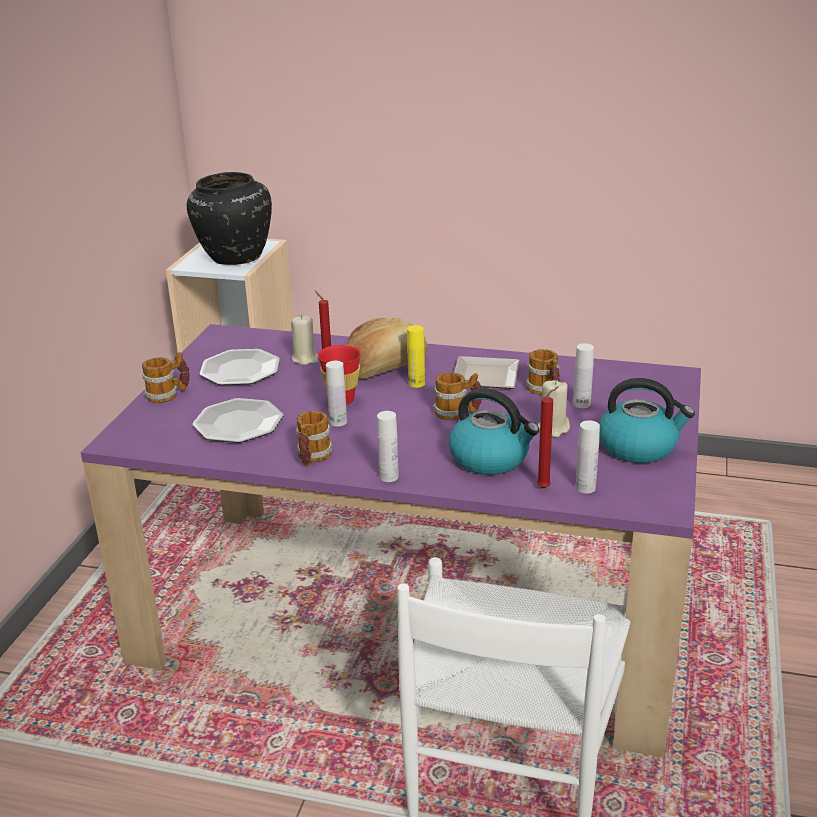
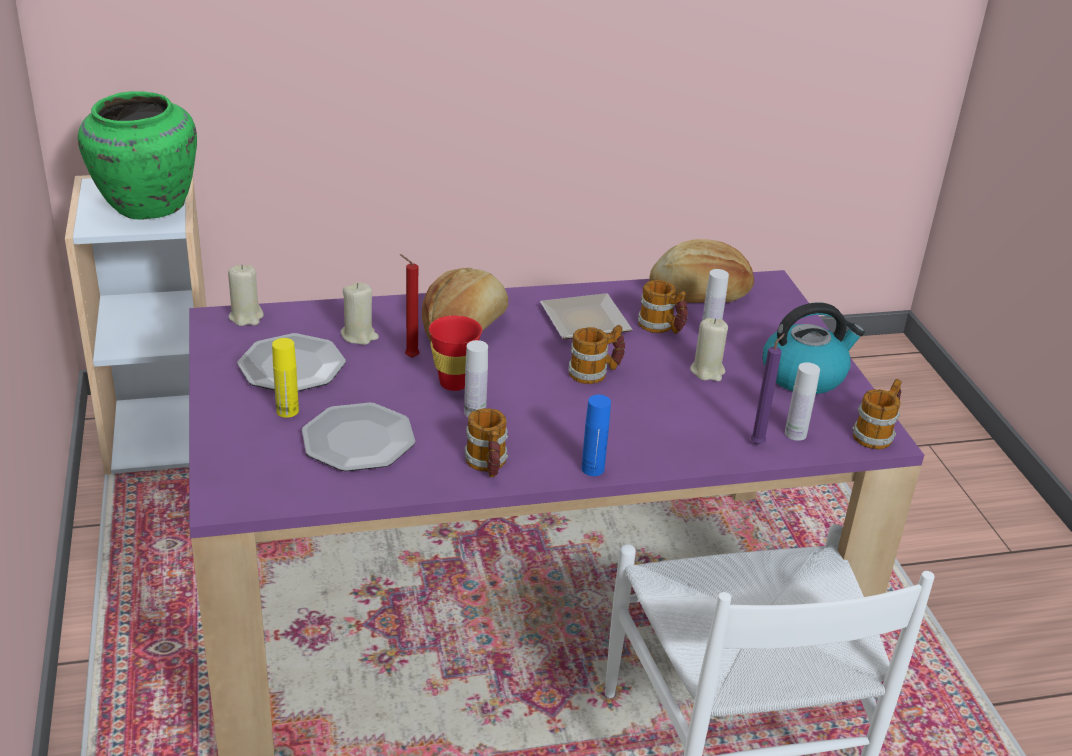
camera: 30 degrees left, 5 degrees up
(168, 394) = (230, 419): mug -> mug (876, 434)
(234, 257) = (145, 206): black vase -> green vase
(240, 335) = (246, 317): none -> beige candle
(388, 477) = (592, 469): white bottle -> blue bottle
(416, 383) = (518, 344): yellow bottle -> yellow bottle (287, 411)
(490, 458) = (677, 421): kettle -> none
(545, 487) = (759, 443): red candle -> purple candle
(603, 374) = (700, 294): none -> bread

